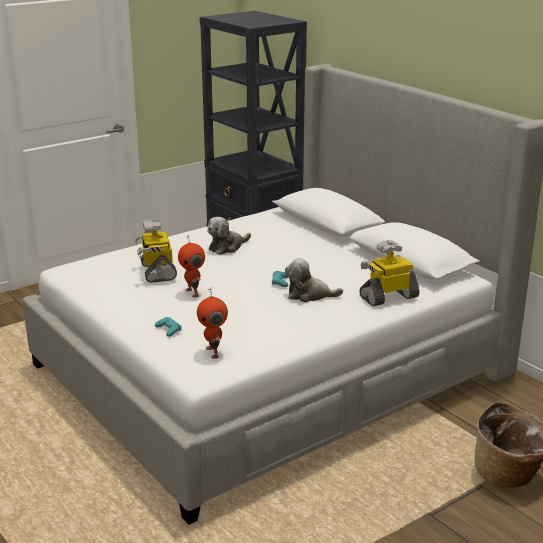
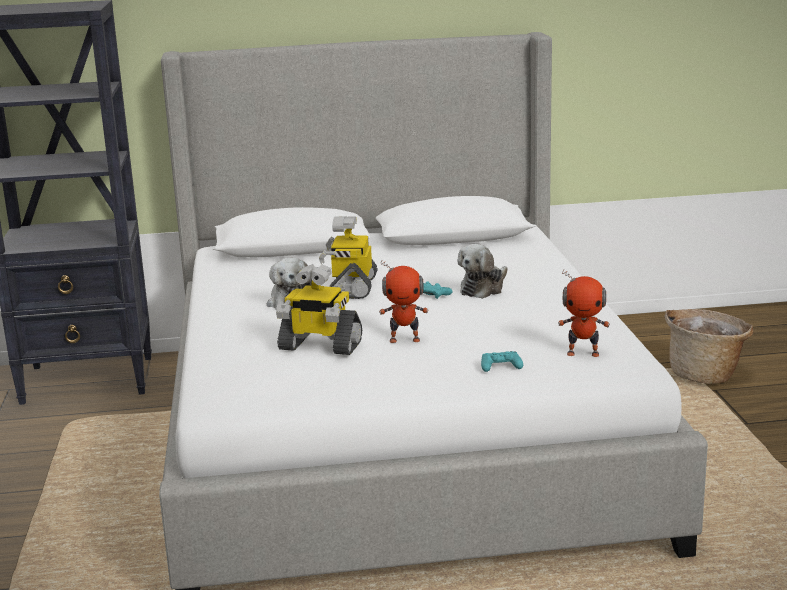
camera: 60 degrees left, 5 degrees down
(388, 297) = (528, 260): toy robot -> toy robot (352, 287)

